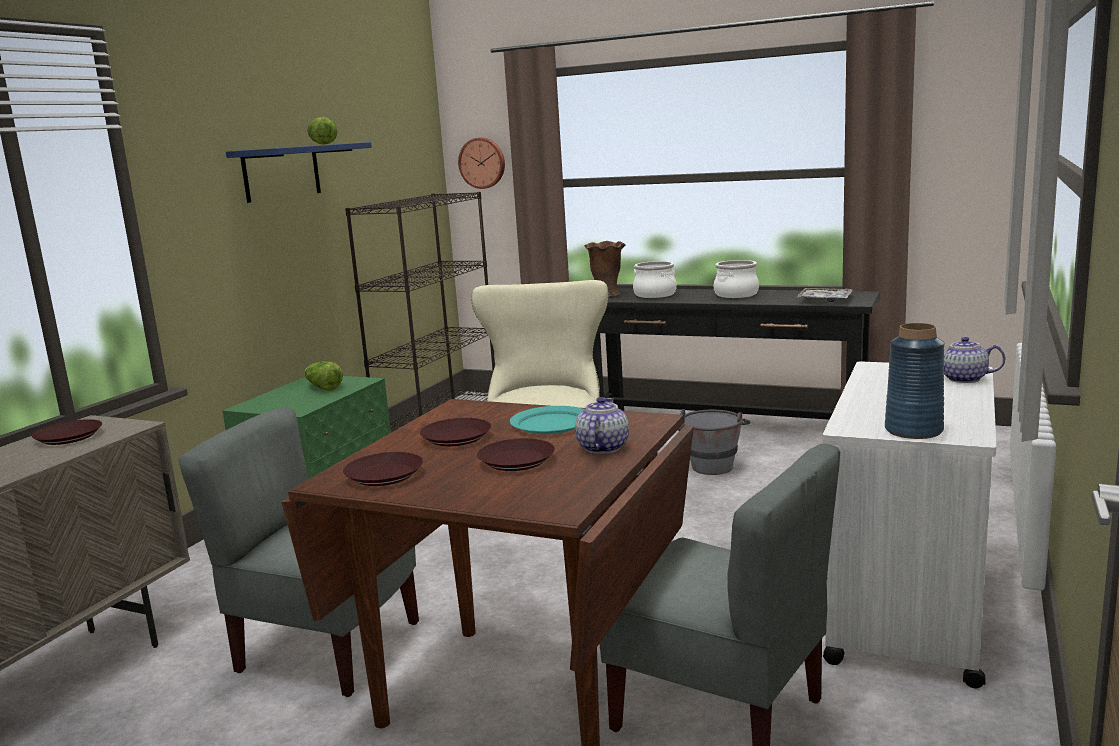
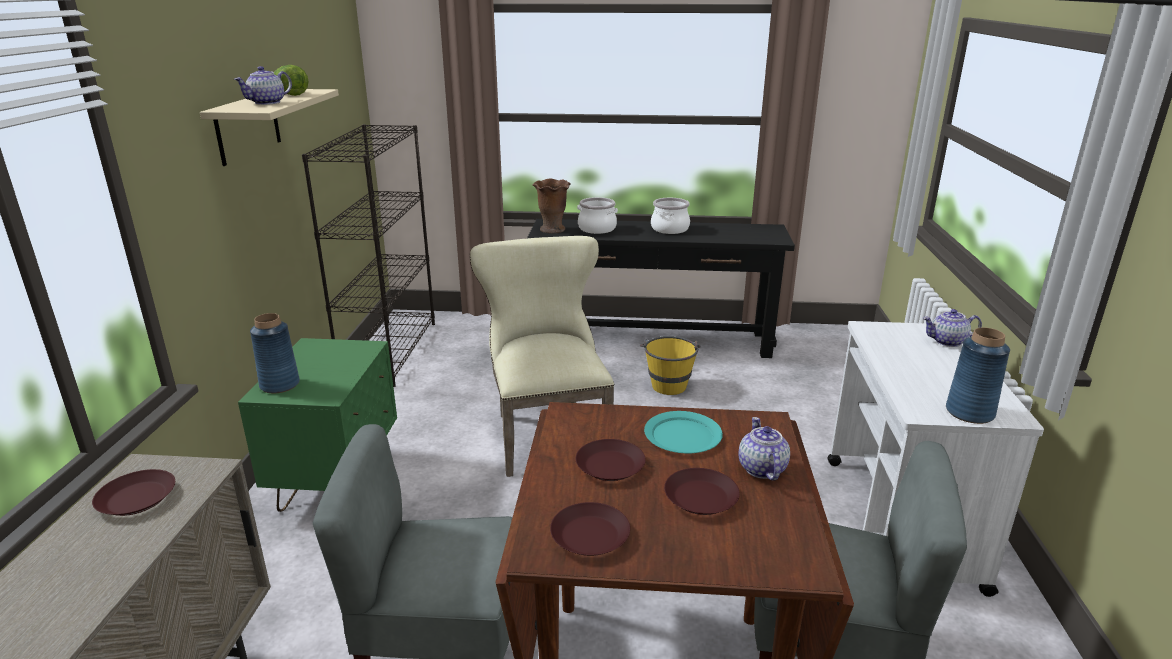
camera: 20 degrees left, 10 degrees up
(265, 401) = (279, 385): none -> blue vase
(281, 173) = (248, 126): blue shelf -> beige shelf
(289, 146) = (267, 103): none -> teapot
(323, 388) = (331, 359): lettuce -> none
(482, 163) = (410, 93): wall clock -> none
(714, 464) = (668, 382): grey bucket -> yellow bucket
(825, 300) = (751, 237): tray -> none

